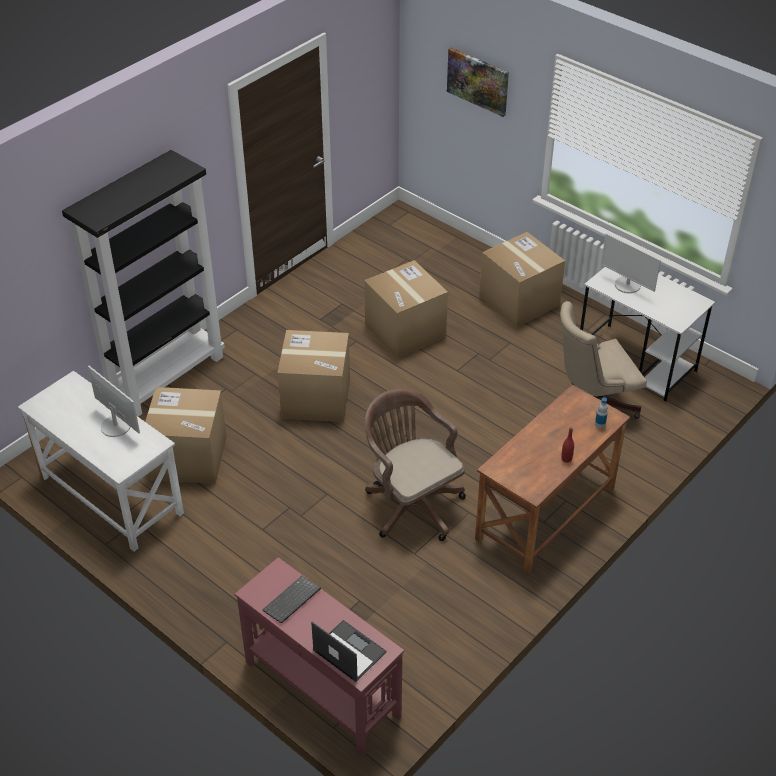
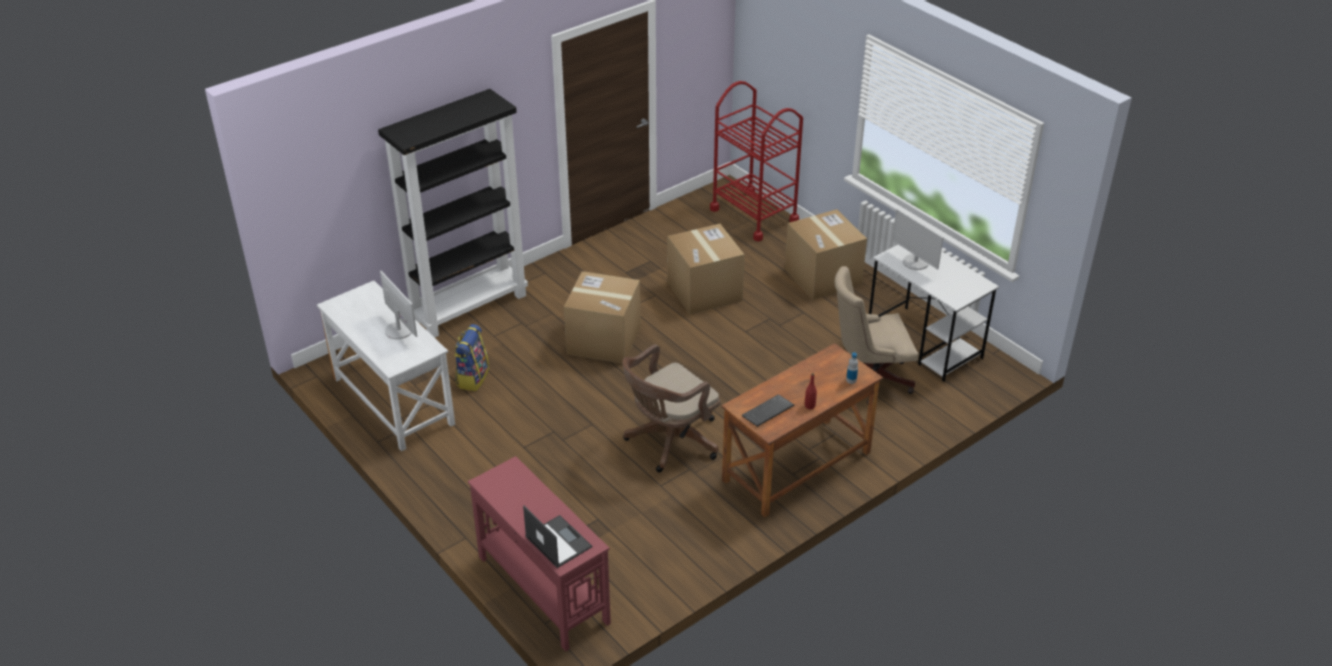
camera: 10 degrees right, 5 degrees down
(189, 457) = (472, 378): cardboard box -> backpack
(292, 601) = (518, 494): keyboard -> keyboard (768, 412)
(411, 503) = (669, 442): brown office chair -> brown office chair turned 105 degrees counterclockwise
(434, 241) = (754, 215): none -> red cart
(478, 81) = (800, 59): picture -> none

